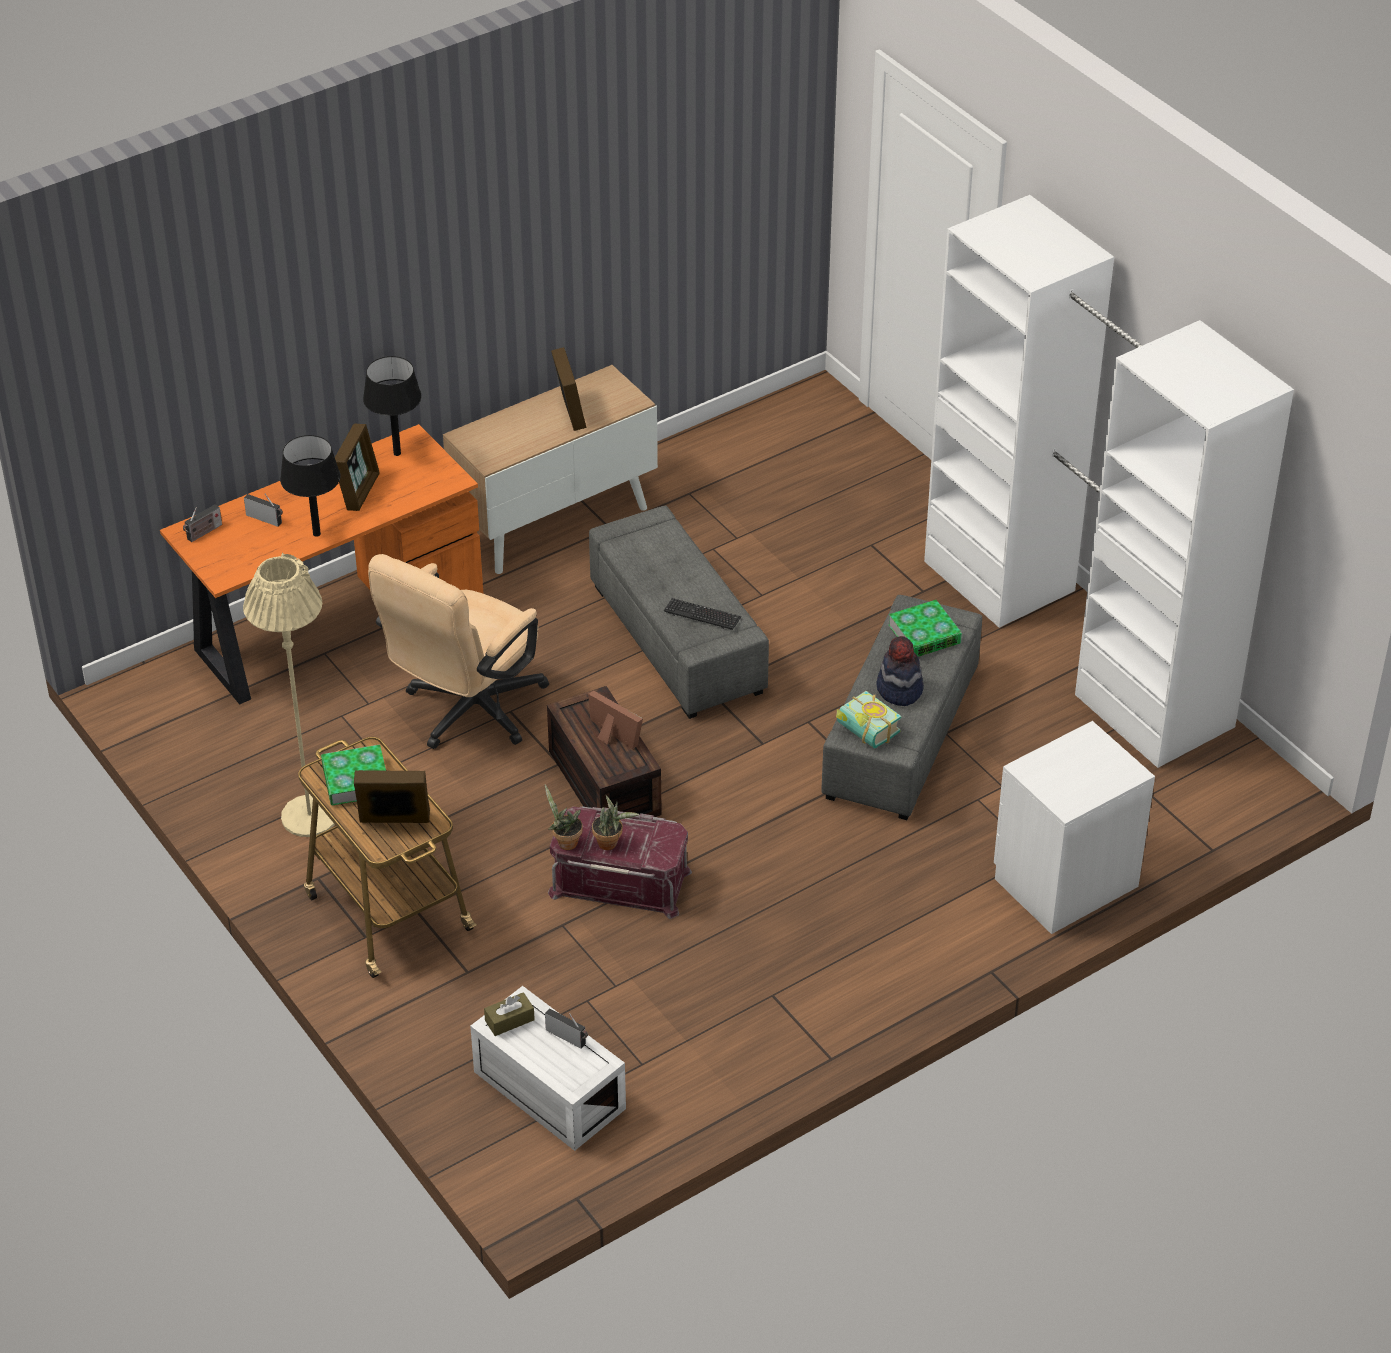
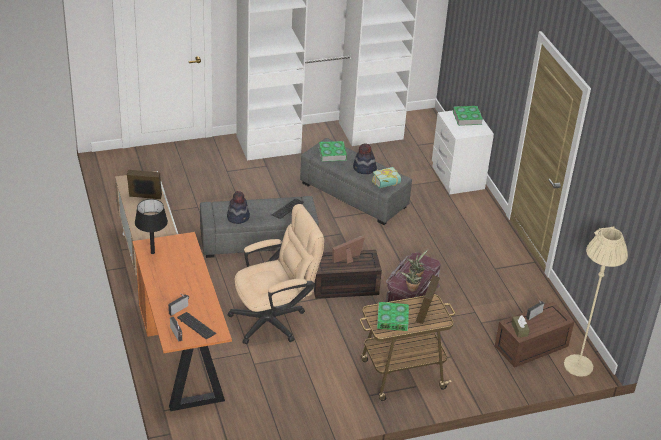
camera: 75 degrees left, 5 degrees down
(231, 548) = (196, 326): none -> keyboard
(309, 816) = (324, 390): beige floor lamp -> beige floor lamp (578, 366)
(316, 534) = (202, 293): black table lamp -> none
(359, 491) = (176, 272): picture frame -> none
(466, 713) = (275, 319): beige office chair -> beige office chair turned 75 degrees counterclockwise
(546, 1090) = (531, 347): white storage box -> brown storage box
(643, 560) = (238, 217): none -> hat
(1100, 770) = (467, 118): none -> book

